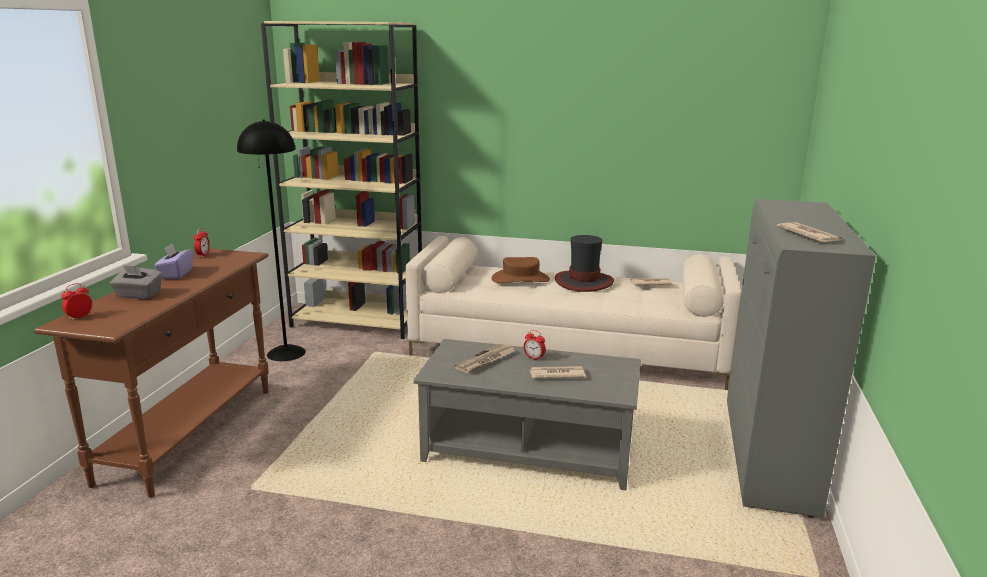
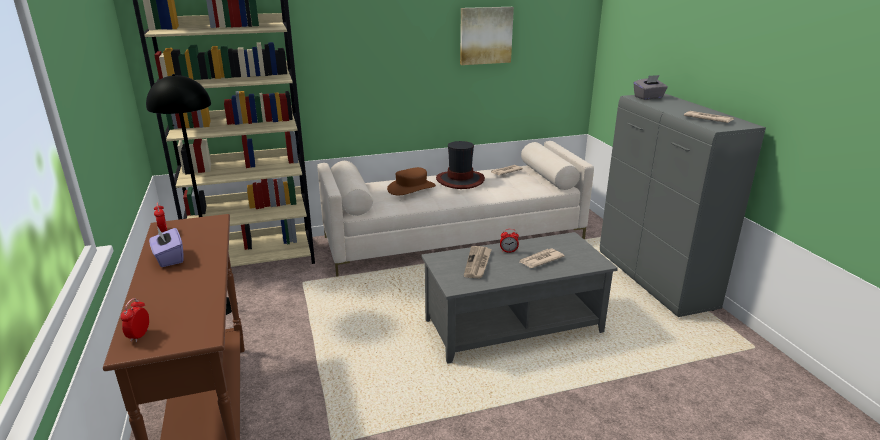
camera: 30 degrees left, 5 degrees up
(138, 295) = (167, 292): grey tissue box -> grey tissue box (648, 97)
(643, 113) = (485, 35): none -> picture

